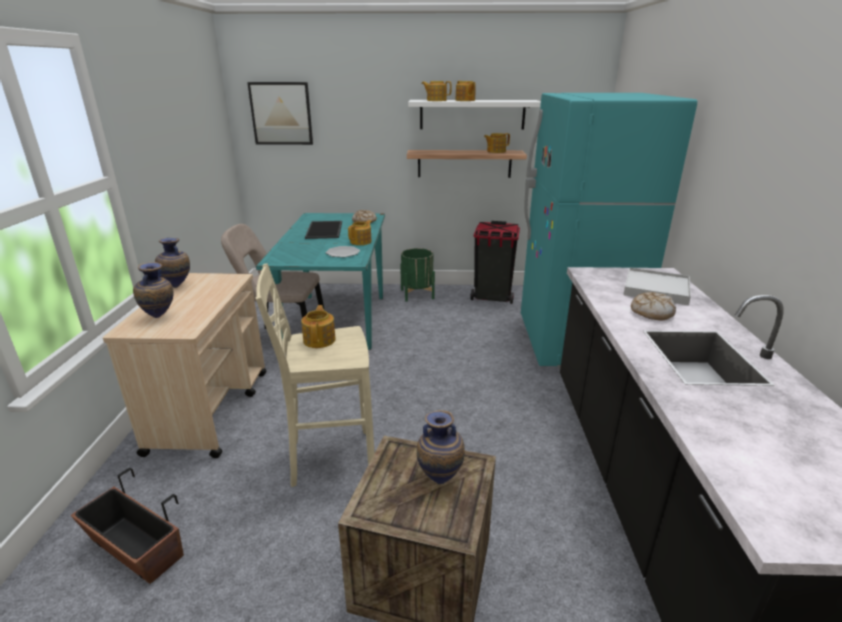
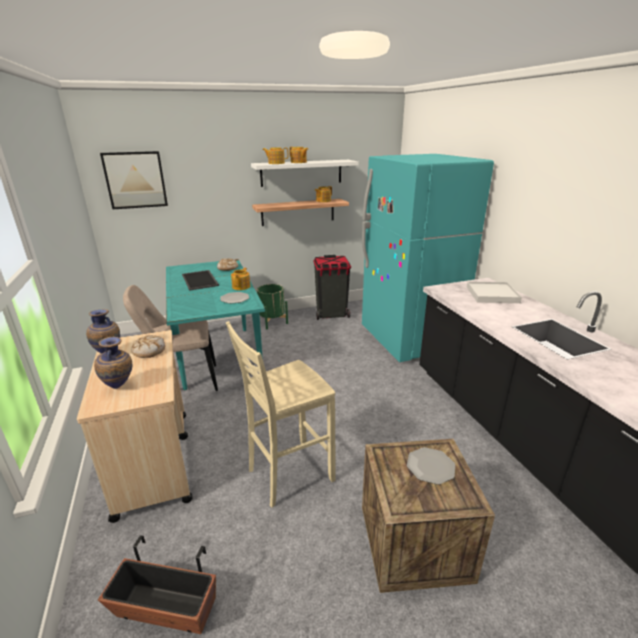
camera: 20 degrees left, 0 degrees up
(320, 340) = (277, 378): teapot -> none
(440, 479) = (430, 466): vase -> plate
(651, 312) = (504, 312): bread -> bread (149, 351)

